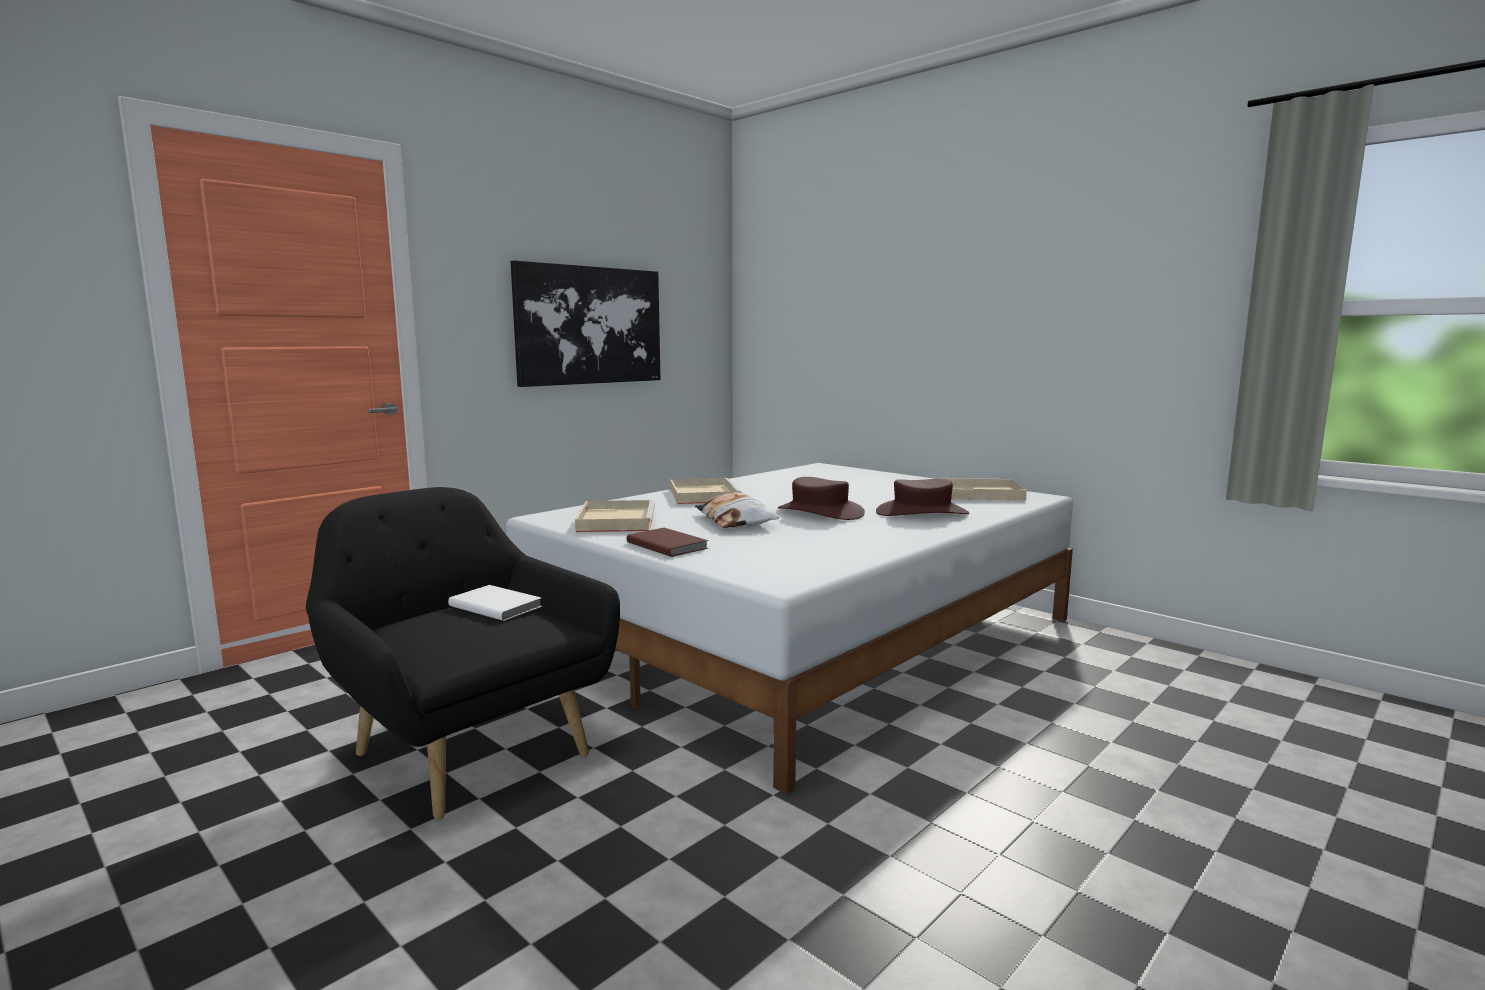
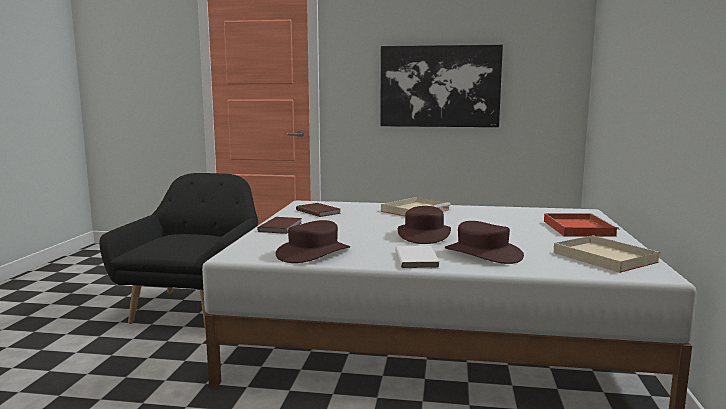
camera: 55 degrees right, 0 degrees up
(496, 605) = (206, 237): white book -> white book (417, 259)
(616, 520) = (318, 211): beige tray -> brown book
(736, 520) = (362, 226): pillow -> none
(826, 554) = (313, 253): none -> brown hat
(876, 479) = (577, 228): none -> red tray

